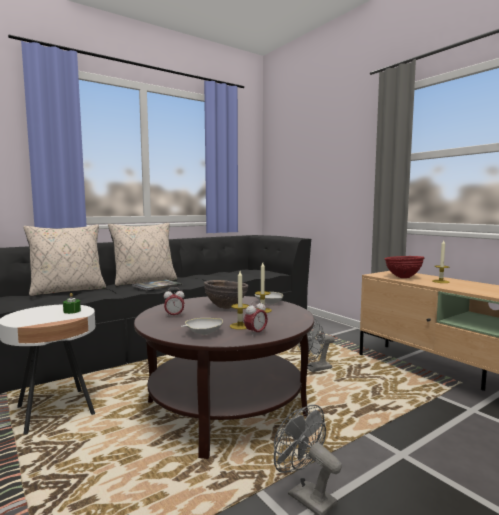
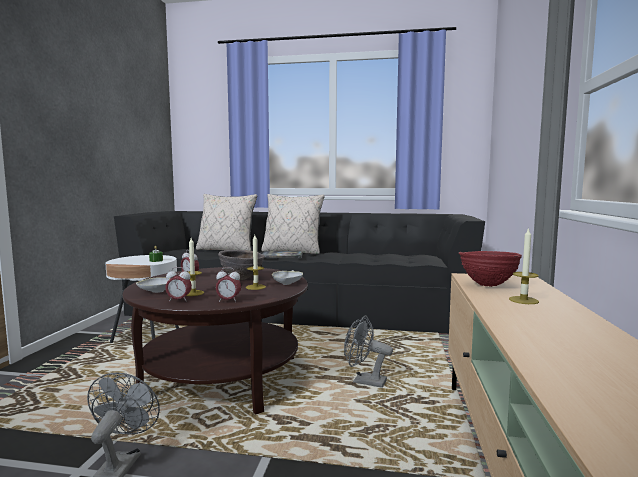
camera: 45 degrees right, 0 degrees up
(288, 323) = (228, 301): none -> alarm clock

